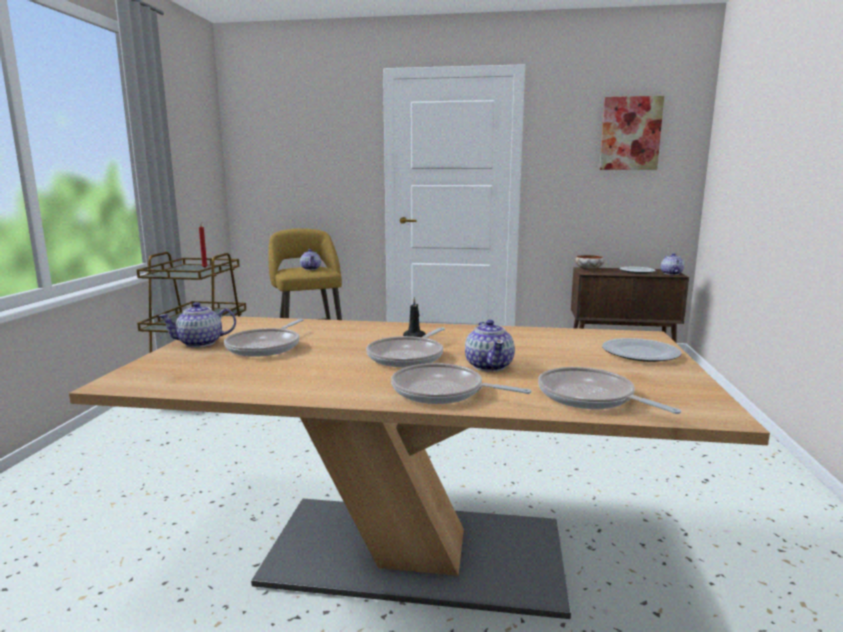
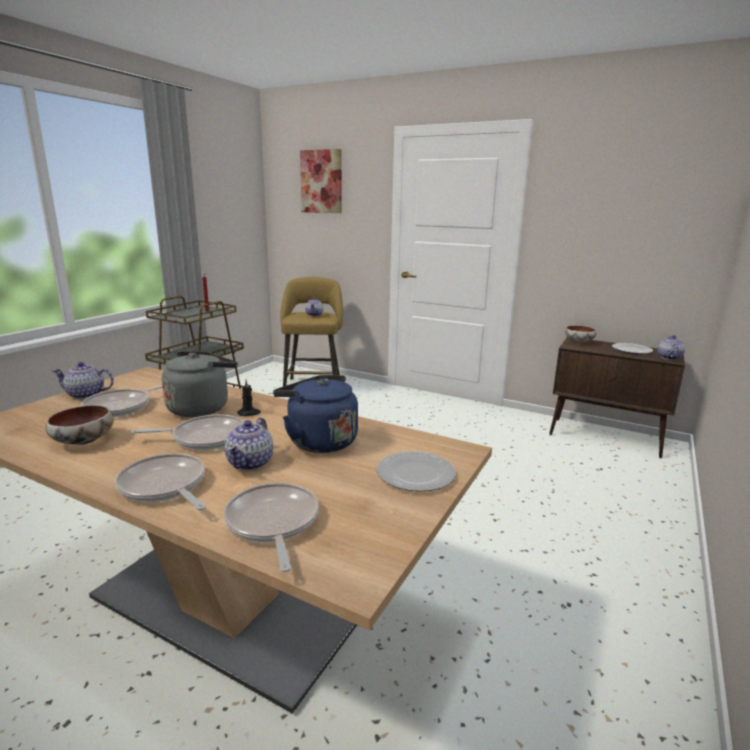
camera: 20 degrees right, 5 degrees up
(281, 375) = (83, 441): none -> bowl
(357, 337) = (201, 407): none -> grey kettle
(408, 356) = (205, 438): frying pan -> frying pan turned 150 degrees counterclockwise
(519, 345) = (318, 441): none -> blue kettle
(630, 133) = (645, 195): picture -> picture (321, 181)

